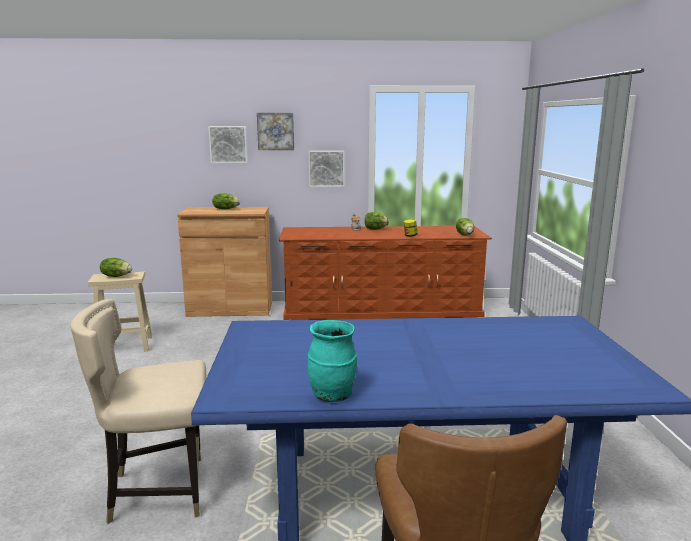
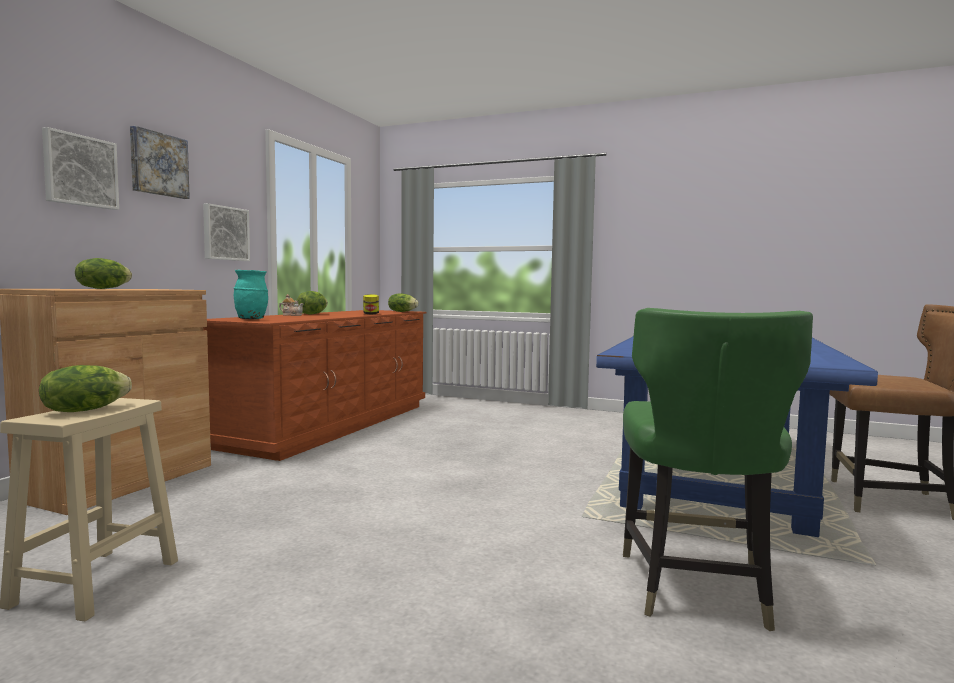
camera: 65 degrees left, 10 degrees down
(159, 491) = (695, 588): beige chair -> green chair
(333, 396) = (820, 353): turquoise vase -> turquoise vase (251, 319)

